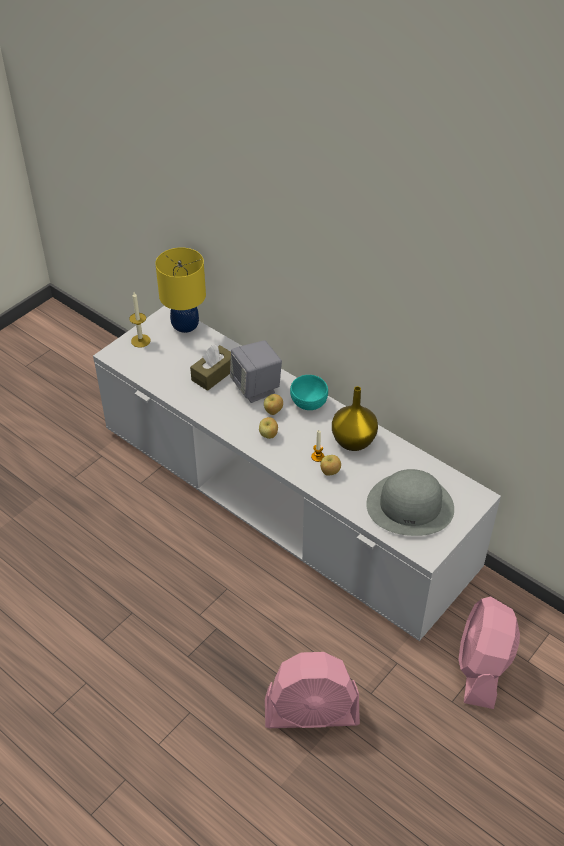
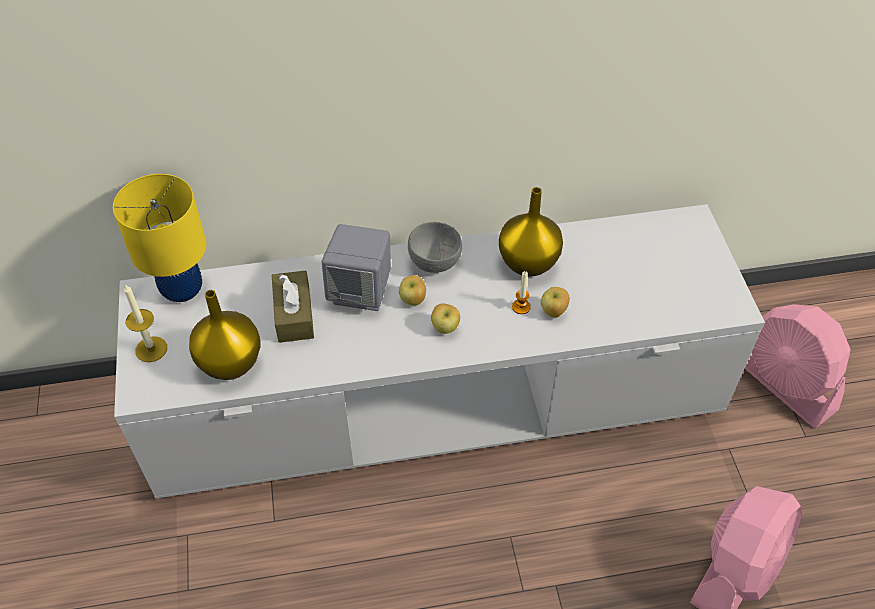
camera: 50 degrees left, 5 degrees up
(161, 373) = (231, 364): none -> yellow vase
(308, 403) = (434, 262): turquoise bowl -> grey bowl
(410, 505) = (661, 278): grey hat -> none

